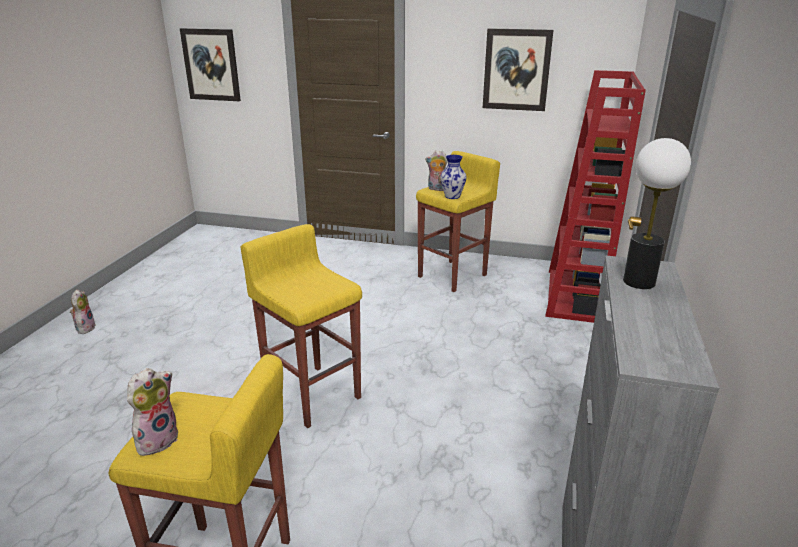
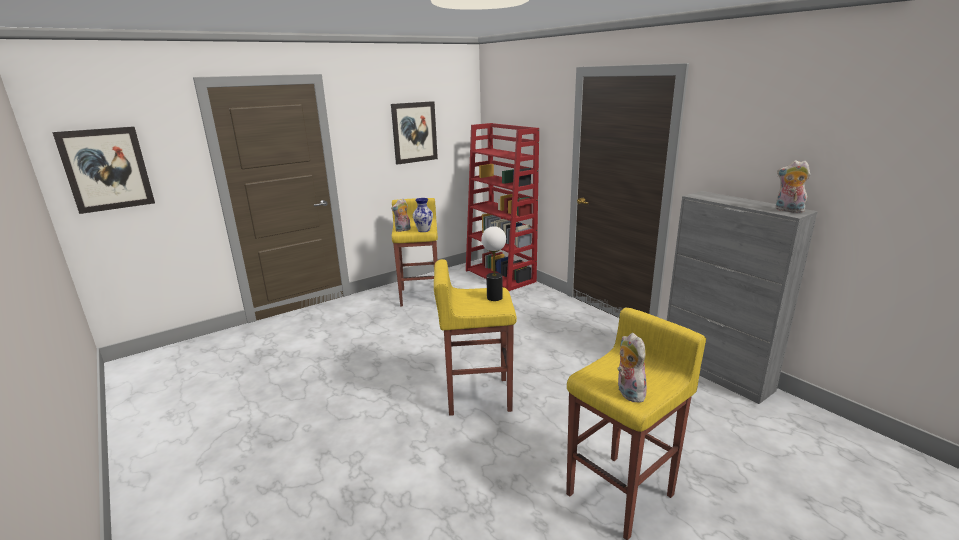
camera: 50 degrees left, 5 degrees down
(85, 328) = (178, 494): plush toy -> plush toy (788, 210)
(638, 282) = (717, 198): table lamp -> table lamp (494, 297)

